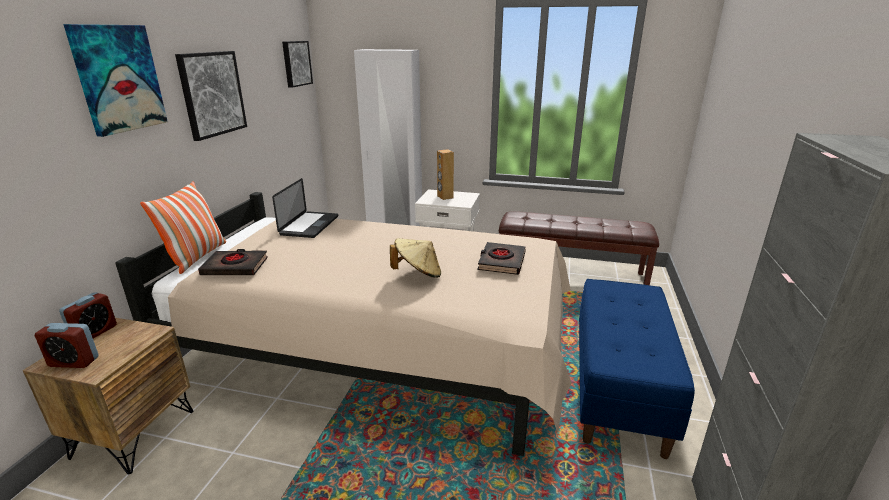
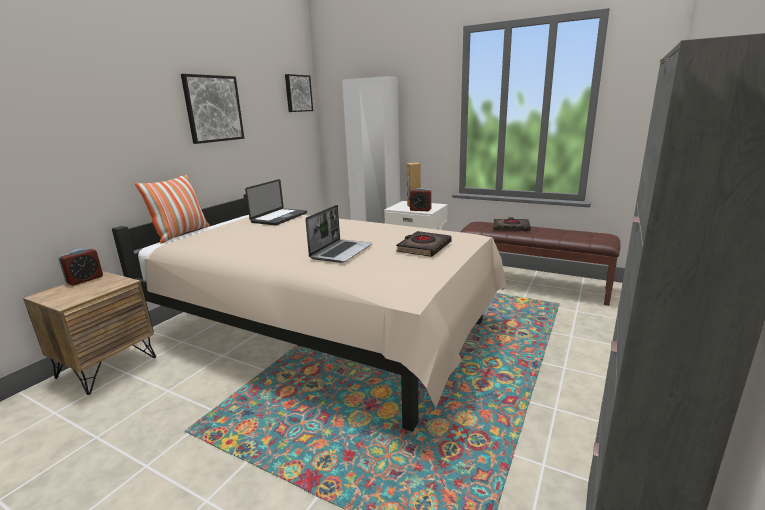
camera: 15 degrees right, 5 degrees down
(74, 362) = (57, 296): alarm clock -> alarm clock (420, 210)
(118, 78) = (128, 87): picture -> none
(235, 267) = (201, 240): black book -> black book (511, 228)
(418, 274) = (341, 252): beige hat -> laptop
(617, 388) = (538, 386): blue bench -> none

